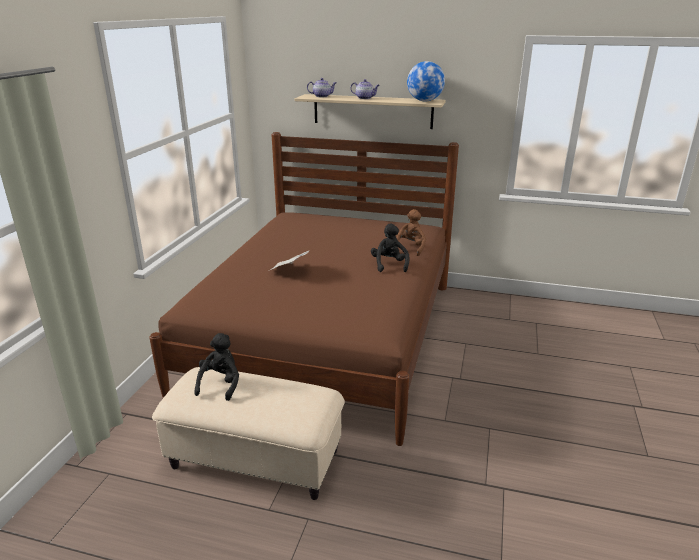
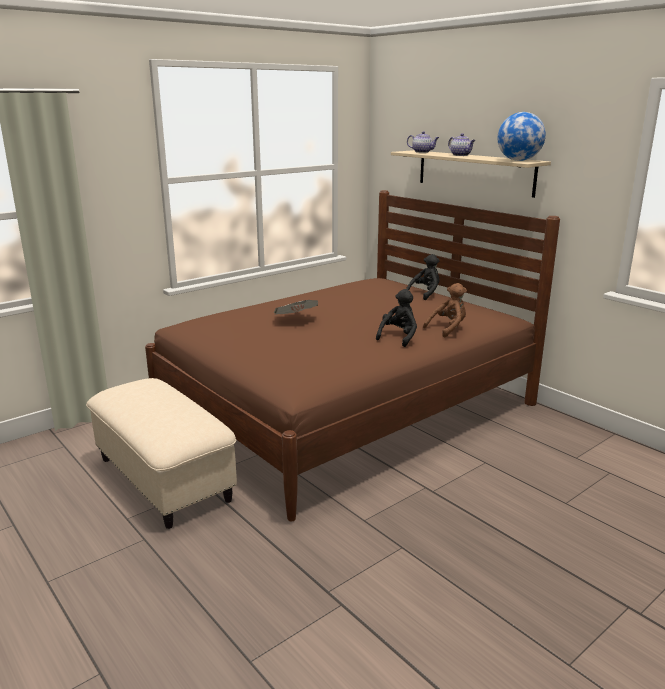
camera: 35 degrees right, 5 degrees down
(220, 384) = (147, 392): black plush toy -> black plush toy (425, 294)

